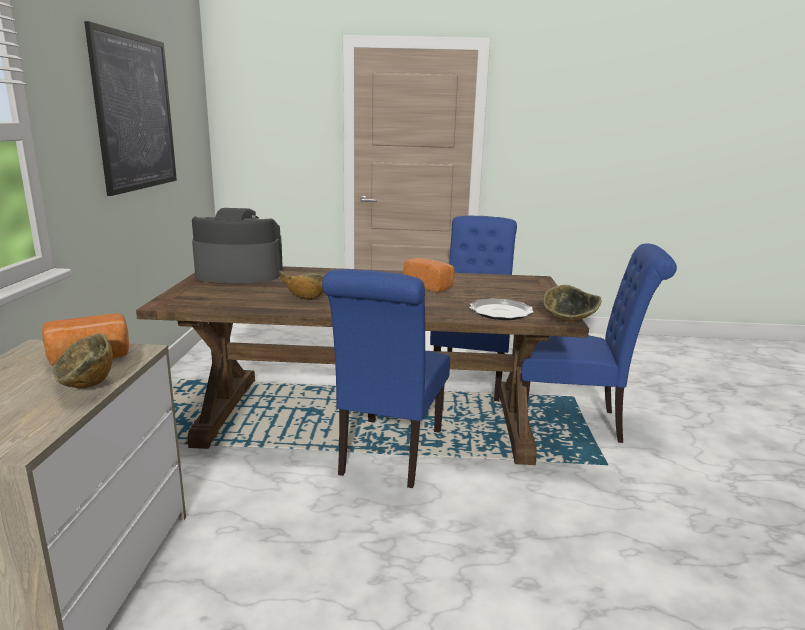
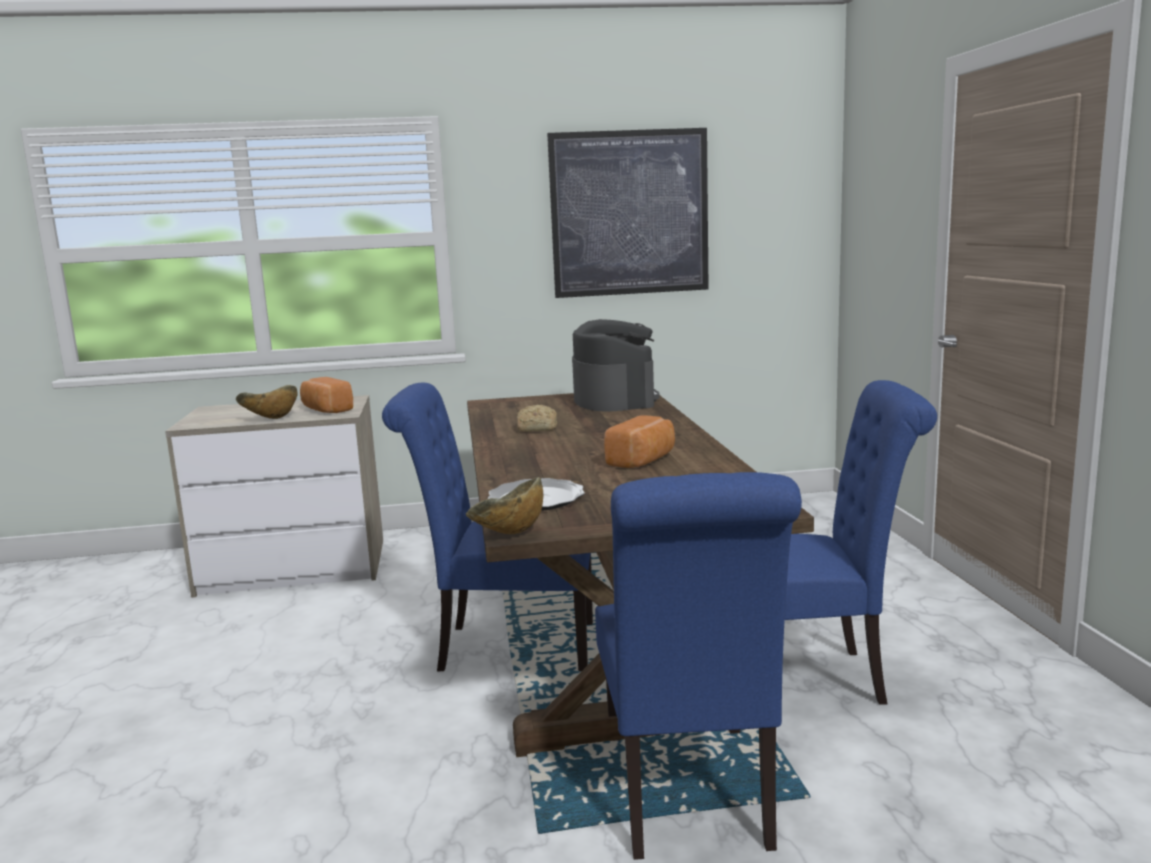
camera: 80 degrees right, 5 degrees down
(305, 298) = (536, 428): bowl -> bread

